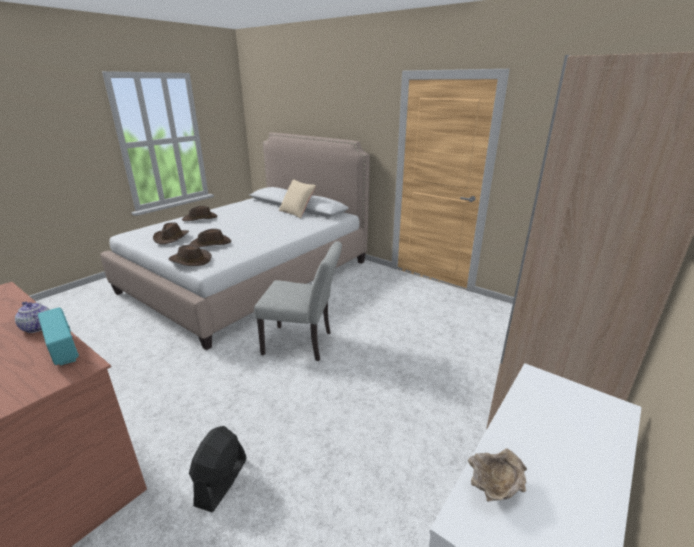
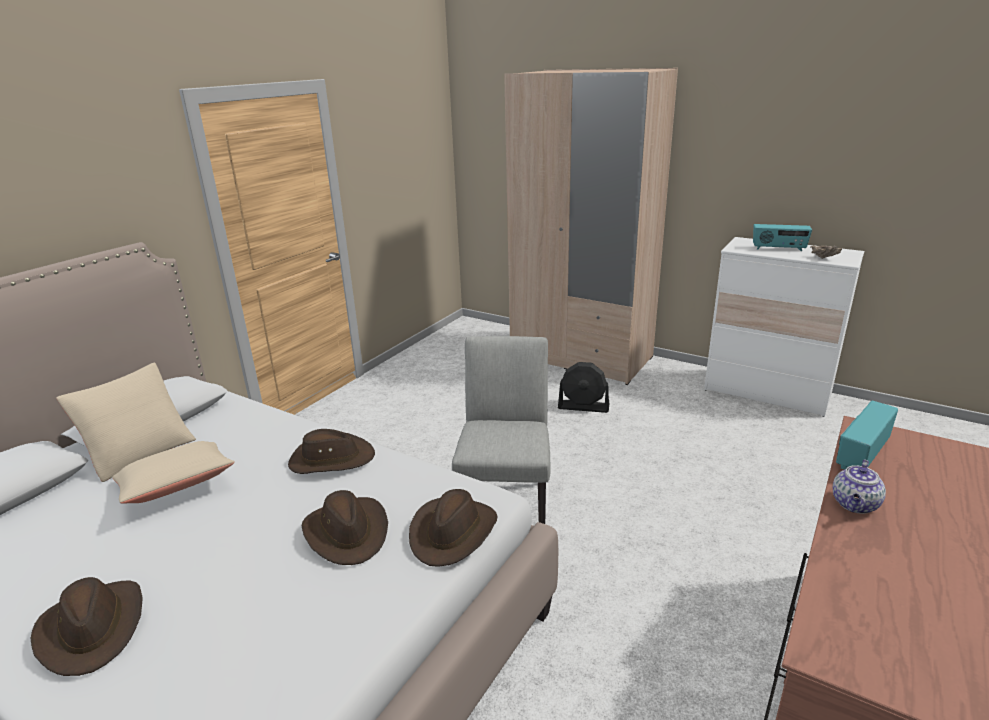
camera: 95 degrees left, 0 degrees up
(171, 238) = (293, 622): brown hat -> brown hat (331, 459)
(221, 481) = (760, 519): black fan -> black fan (583, 406)
(267, 219) = (177, 487): none -> beige pillow
(555, 438) = (778, 249): none -> radio

